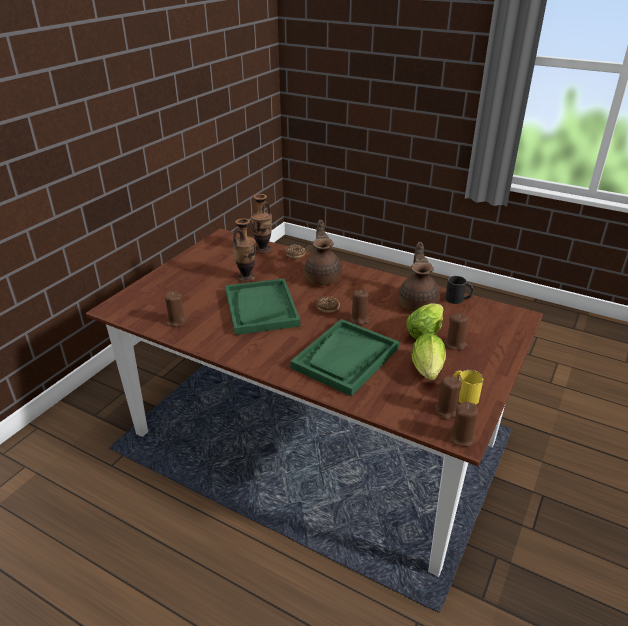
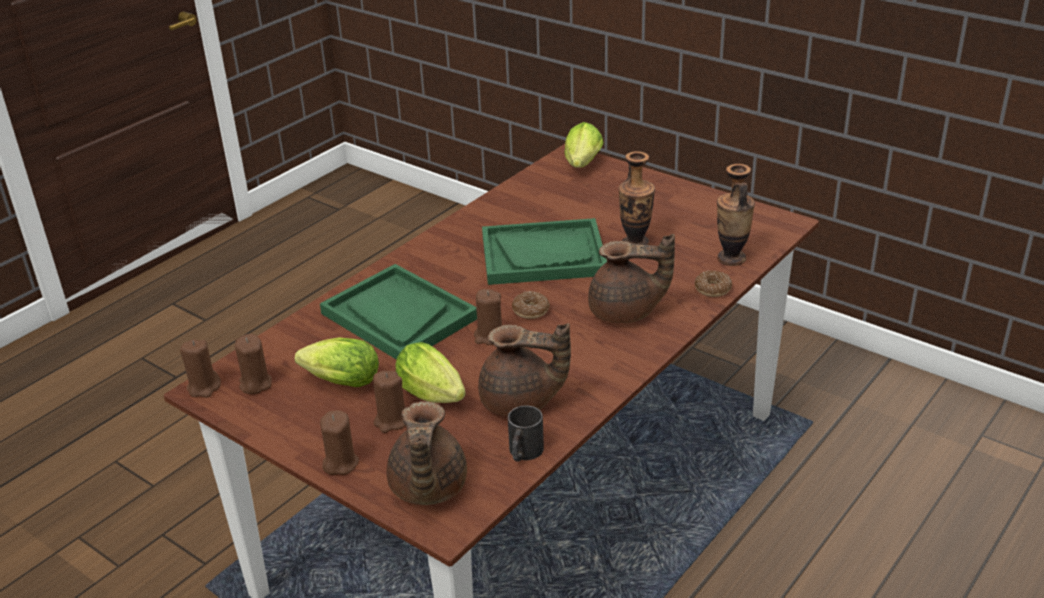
camera: 100 degrees right, 0 degrees up
(131, 302) = (582, 166): none -> lettuce
(176, 322) = (525, 197): brown candle -> brown candle (340, 463)
(463, 395) = (276, 405): yellow mug -> none
(502, 324) = (427, 489): none -> brown teapot

